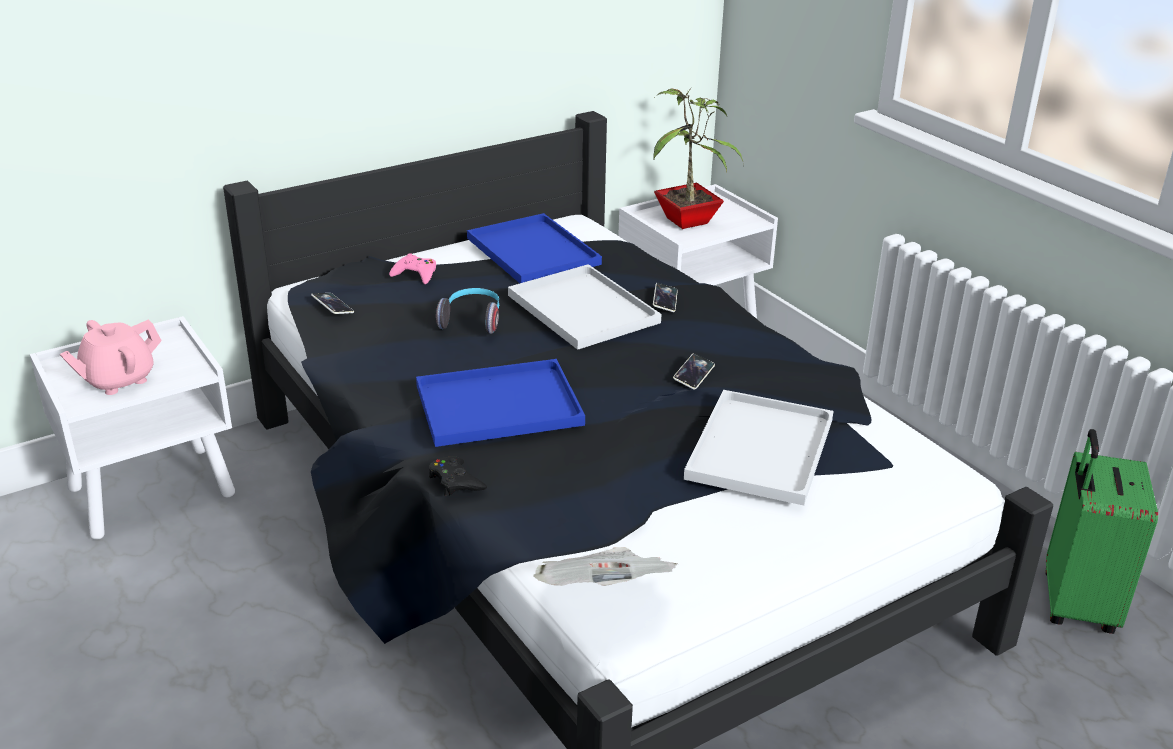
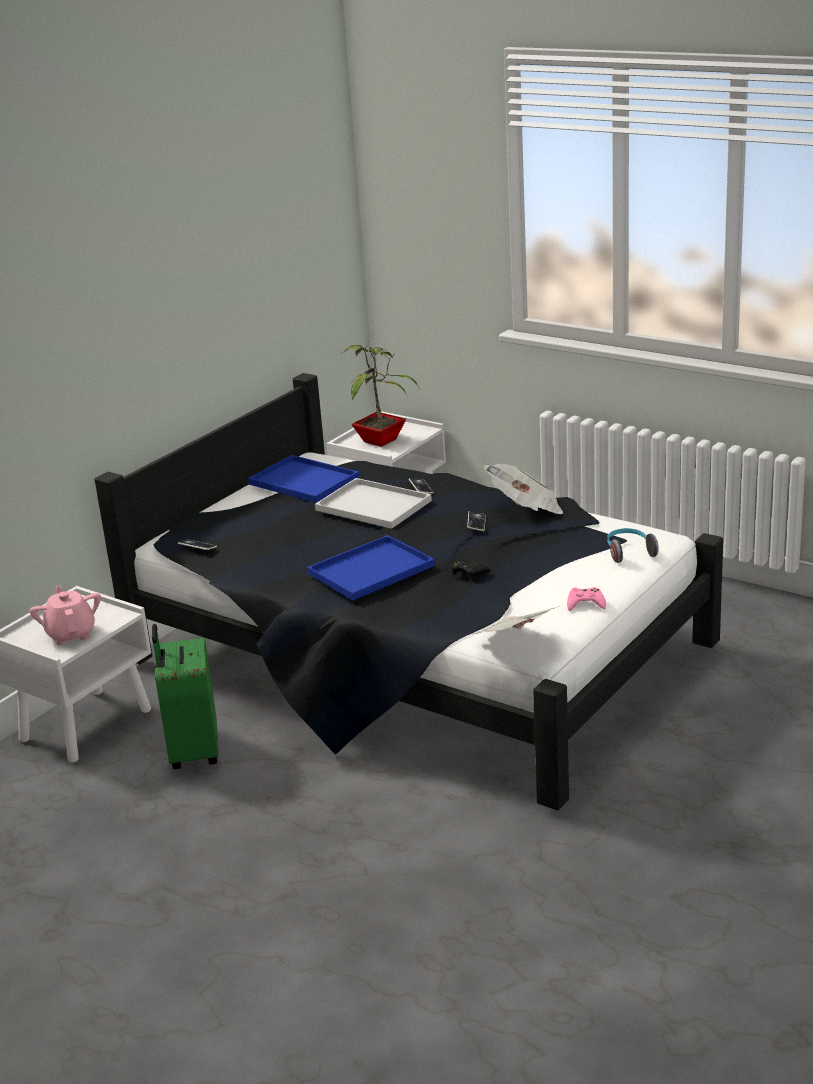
camera: 20 degrees left, 5 degrees down
(118, 380) = (71, 634): pink teapot -> pink teapot turned 135 degrees clockwise
(415, 274) = (236, 514): pink game controller -> pink game controller (585, 603)
(455, 481) = (381, 614): black game controller -> black game controller (469, 573)
(472, 320) = (304, 530): headphones -> headphones (629, 552)
(759, 446) = (546, 549): white tray -> none
(780, 369) = (526, 508): none -> newspaper
(1075, 604) = (739, 612): green suitcase -> green suitcase (192, 752)

